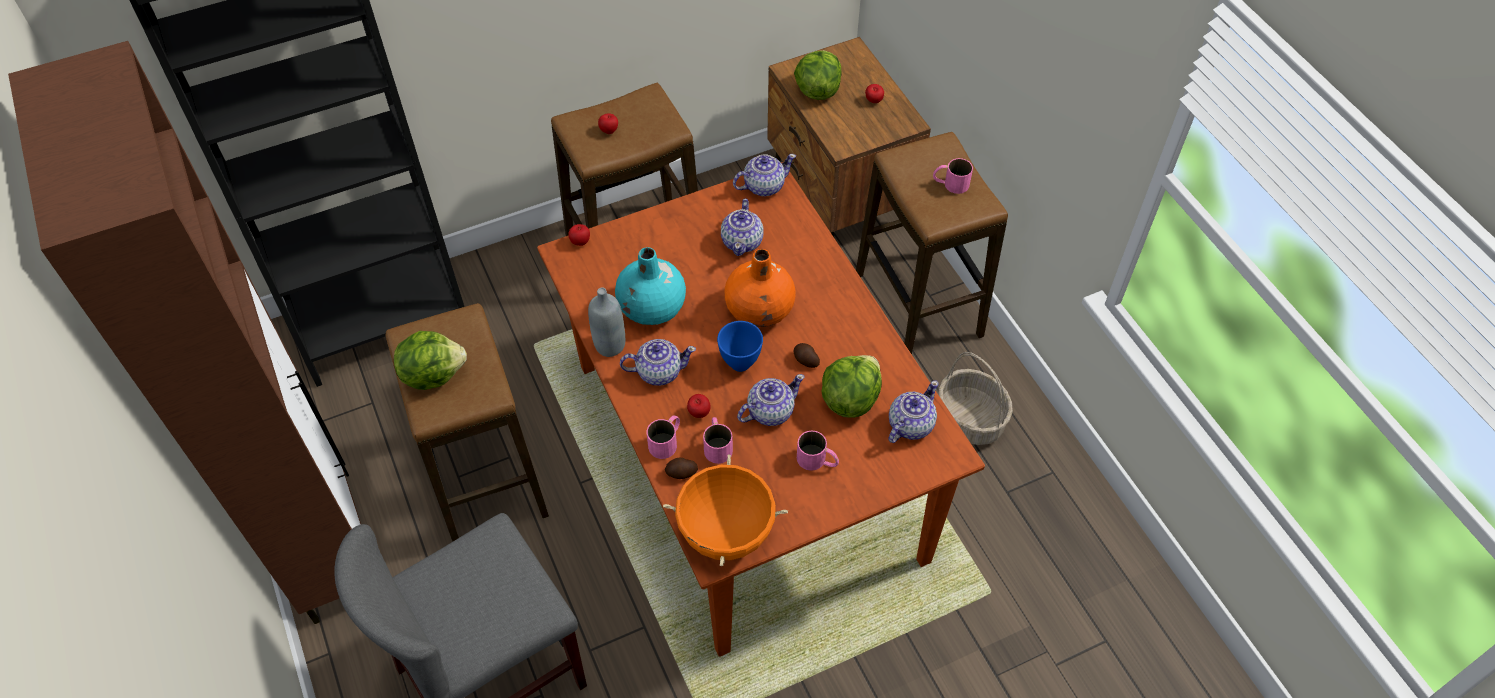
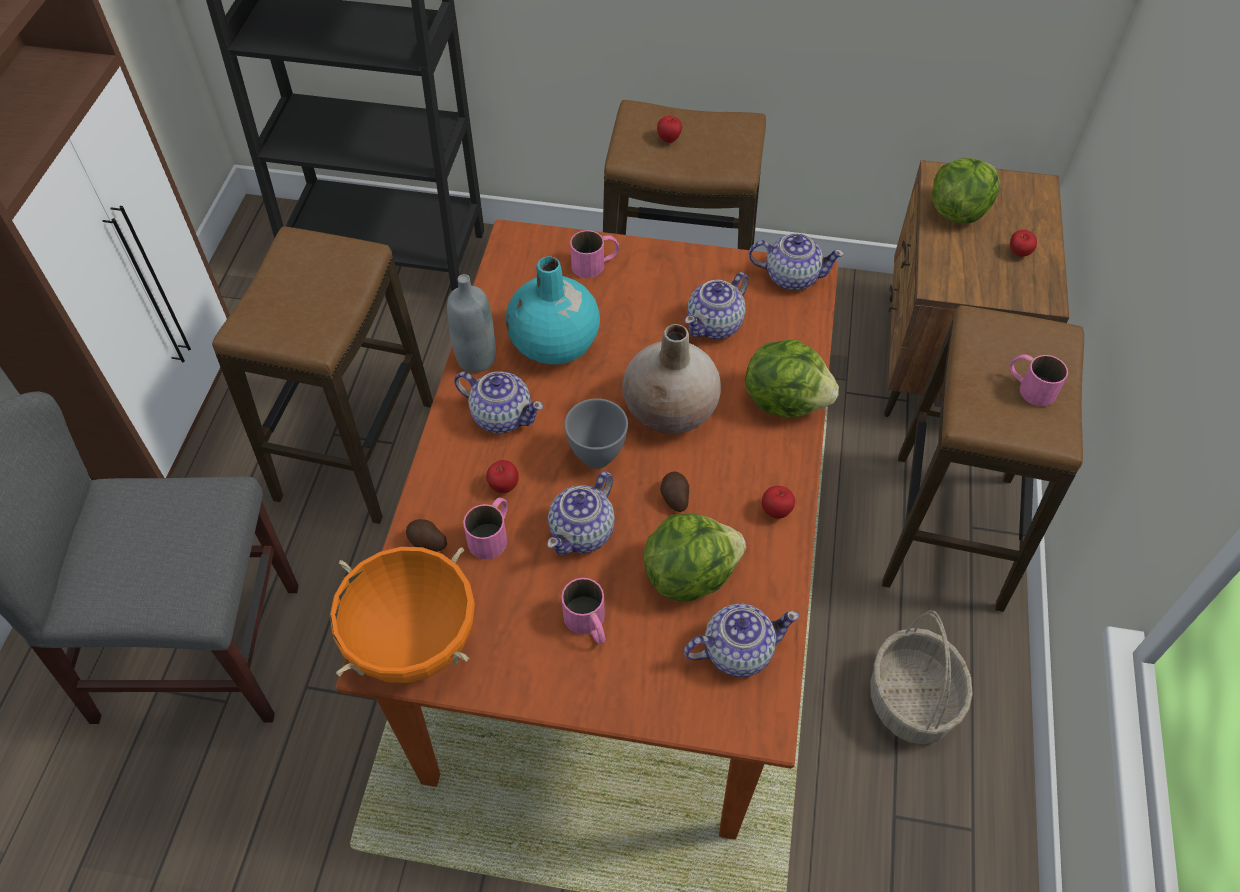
camera: 35 degrees right, 0 degrees up
(433, 374) = (283, 291): lettuce -> lettuce (785, 400)
(580, 242) = (541, 237): apple -> apple (776, 511)
(667, 441) = (443, 496): pink mug -> pink mug (595, 263)
(739, 364) = (595, 458): blue bowl -> grey bowl
(760, 310) = (671, 410): orange vase -> beige vase
(769, 411) = (583, 532): teapot -> teapot turned 120 degrees clockwise

